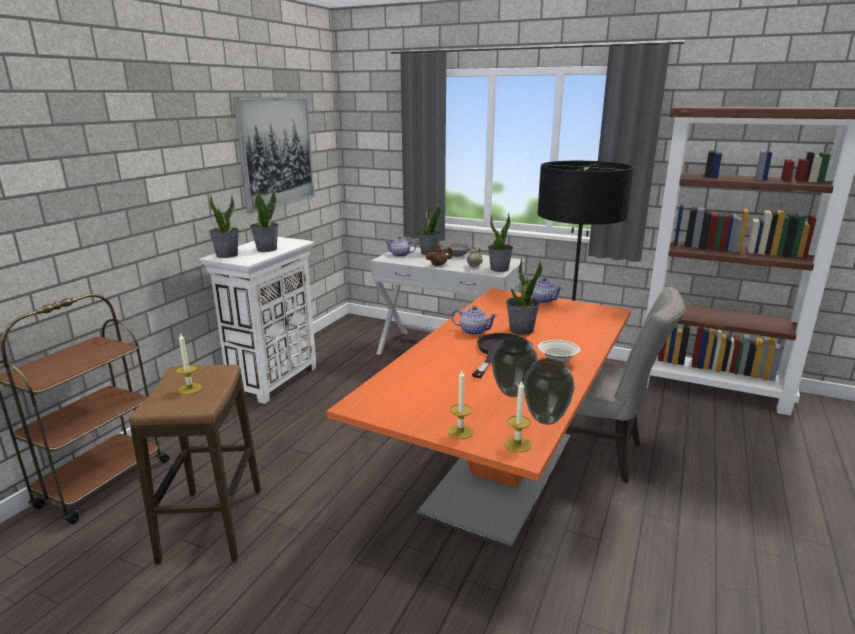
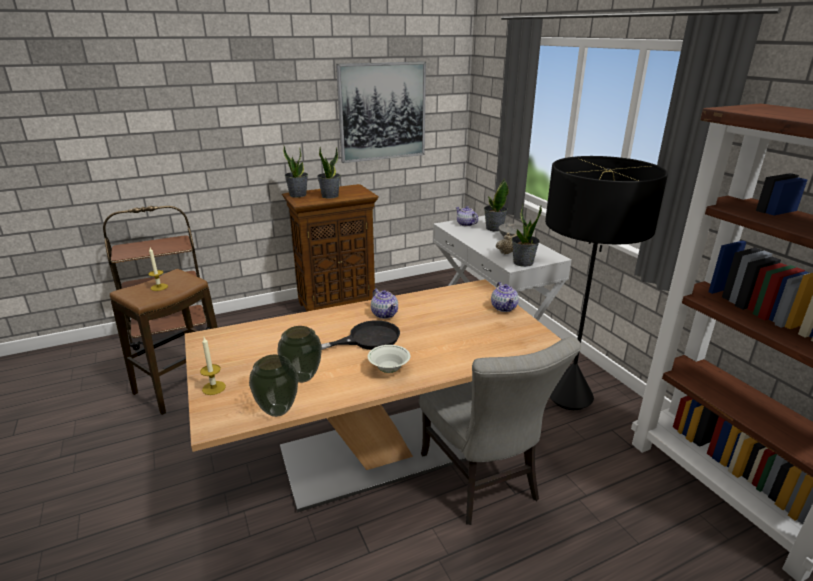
camera: 40 degrees right, 5 degrees up
(274, 380) = (337, 303): white cabinet -> brown cabinet
(439, 265) = (477, 243): brown teapot -> none
(501, 474) = (378, 453): orange dining table -> beige dining table
(517, 444) = (223, 417): candle -> none
(521, 330) = (423, 328): potted plant -> none

